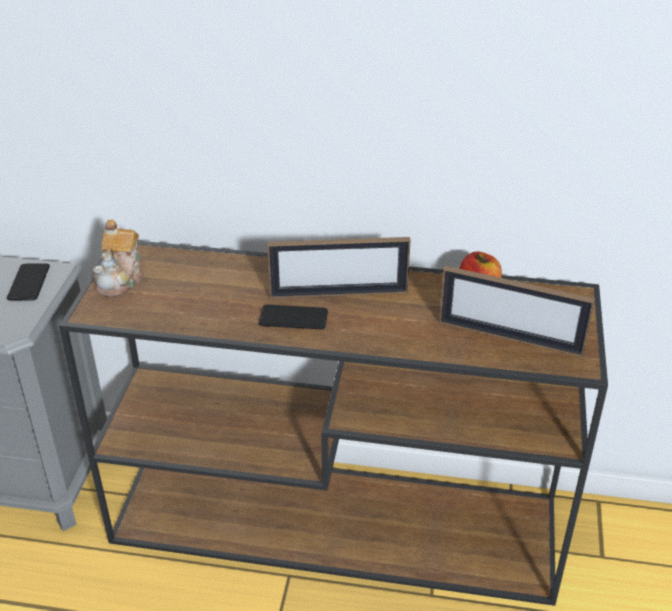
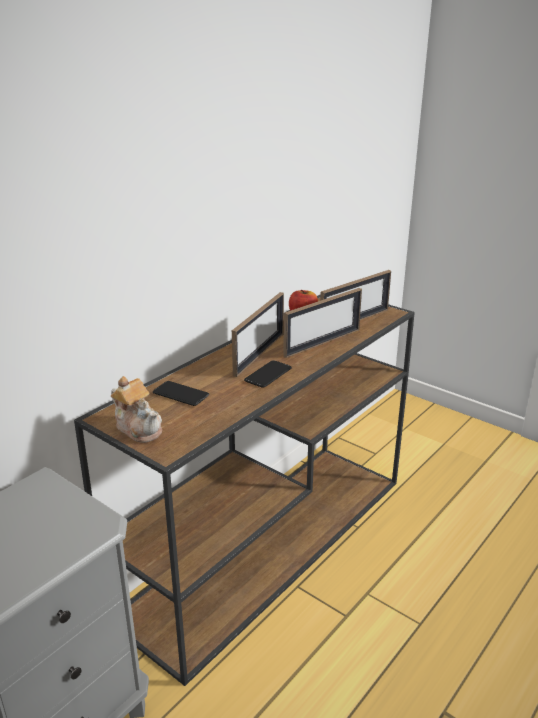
camera: 60 degrees left, 10 degrees down
(29, 283) = (40, 498): phone -> phone (180, 394)
(415, 331) = (322, 342): none -> picture frame

